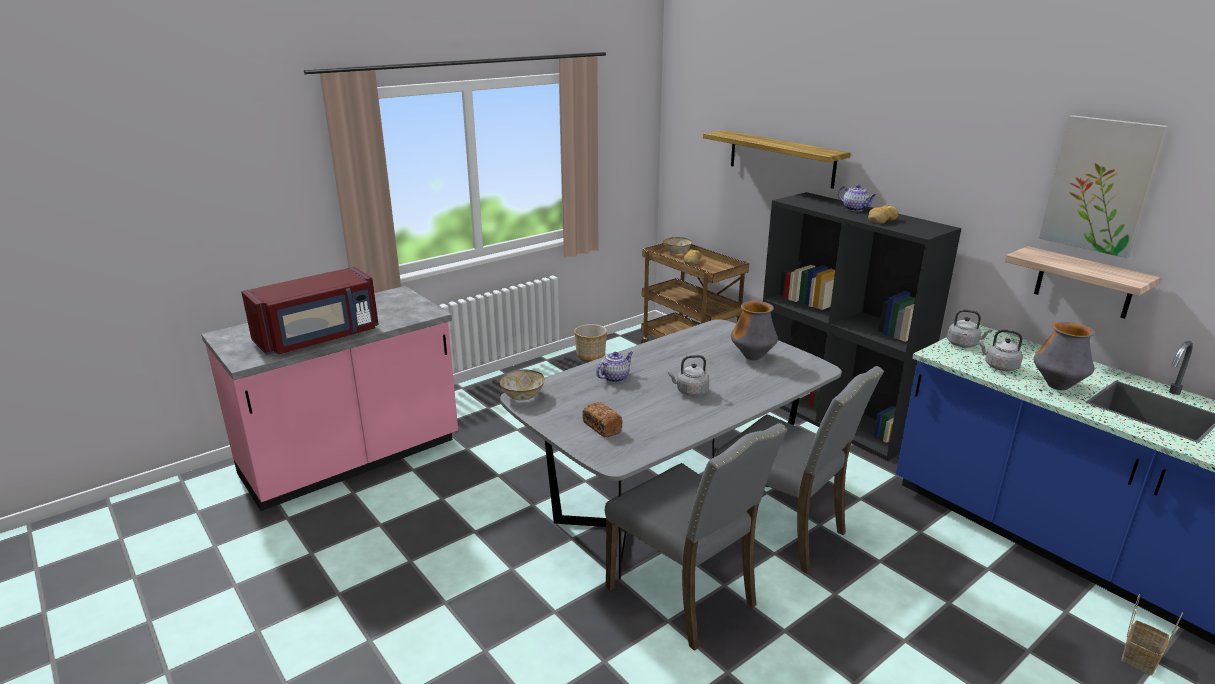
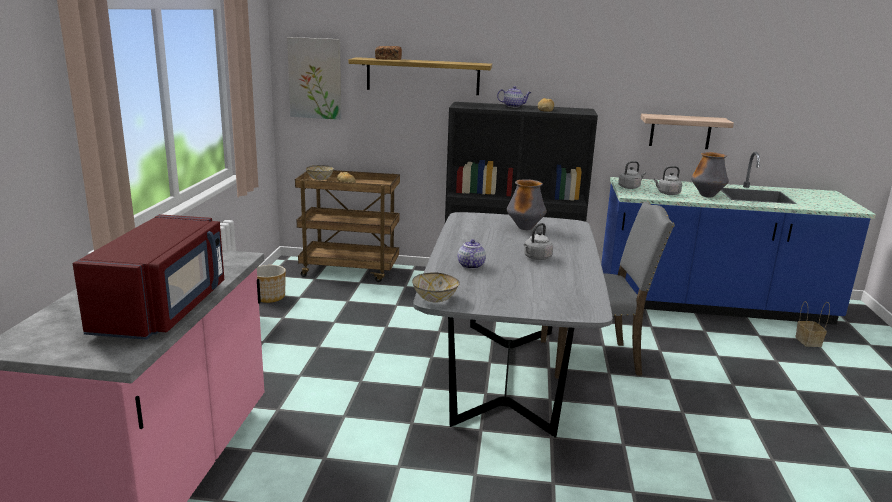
camera: 45 degrees left, 5 degrees down
(601, 427) = (535, 297): bread -> bread (388, 59)
(685, 596) = (607, 424): grey chair -> none
(1100, 185) = (684, 64): picture -> picture (315, 78)

